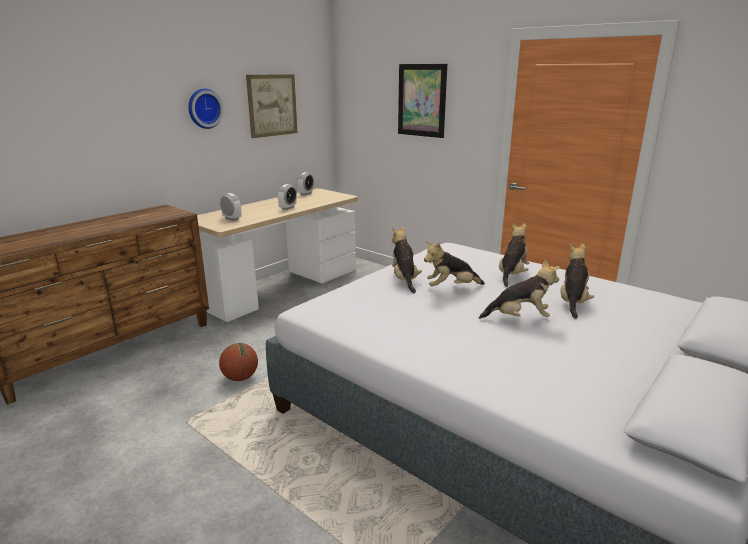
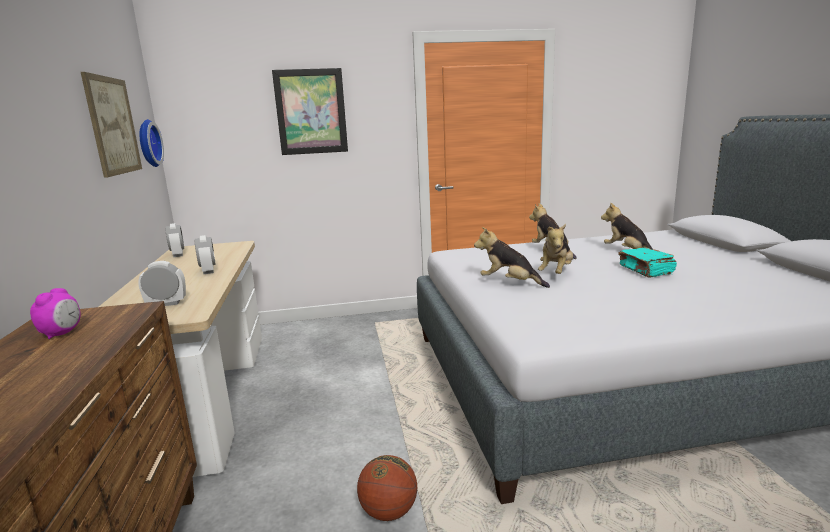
camera: 50 degrees left, 5 degrees down
(146, 214) = (62, 333): none -> alarm clock
(204, 108) = (46, 124): wall clock -> wall clock (147, 143)
(519, 318) = (646, 270): plush toy -> turquoise book

